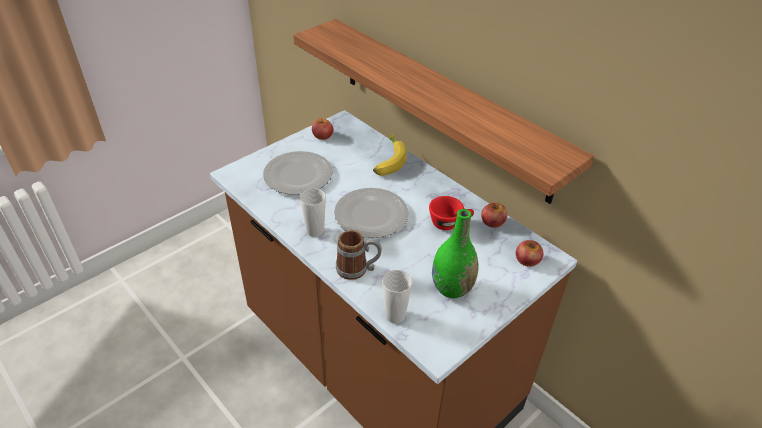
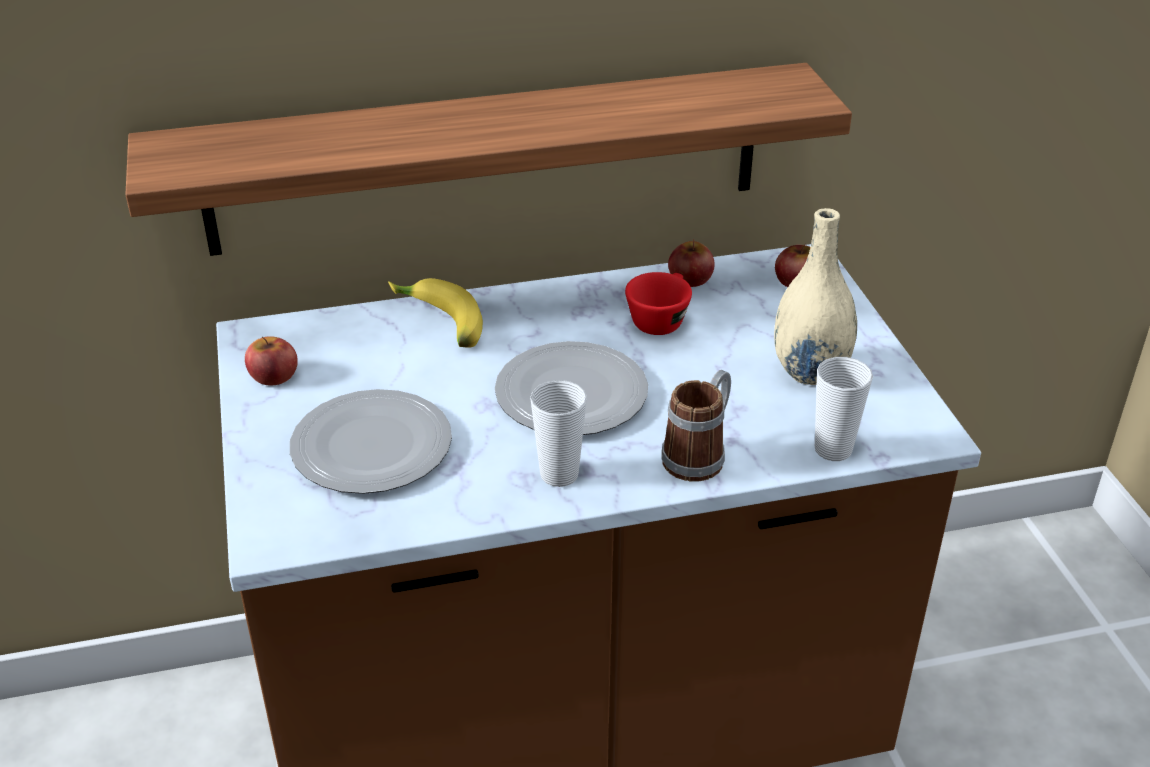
camera: 60 degrees left, 5 degrees down
(452, 288) = (809, 371): green vase -> beige vase

